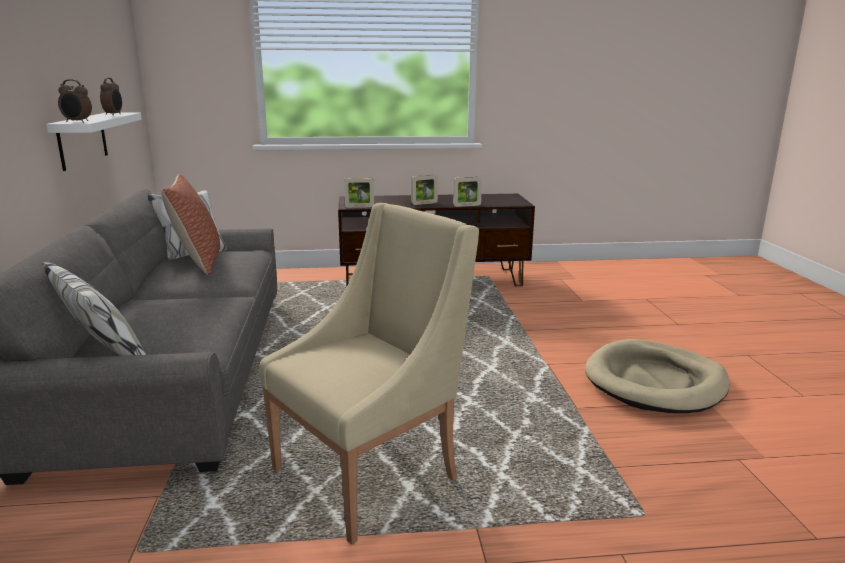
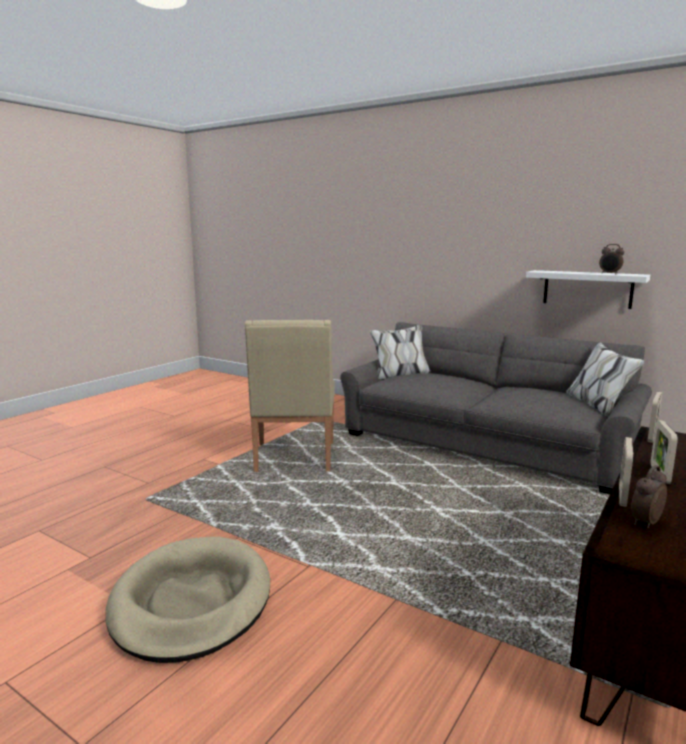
camera: 130 degrees right, 5 degrees down
(77, 122) = (538, 271): alarm clock -> alarm clock (644, 522)
(198, 262) = (544, 396): pillow -> none

